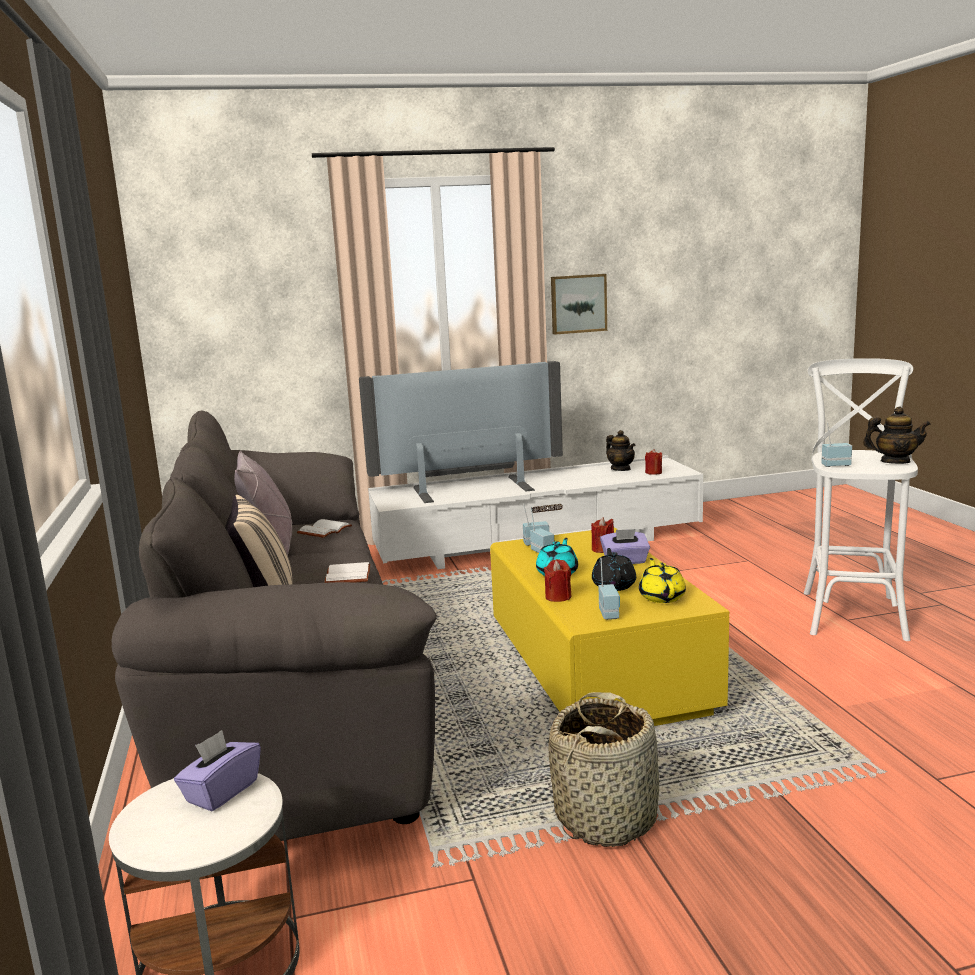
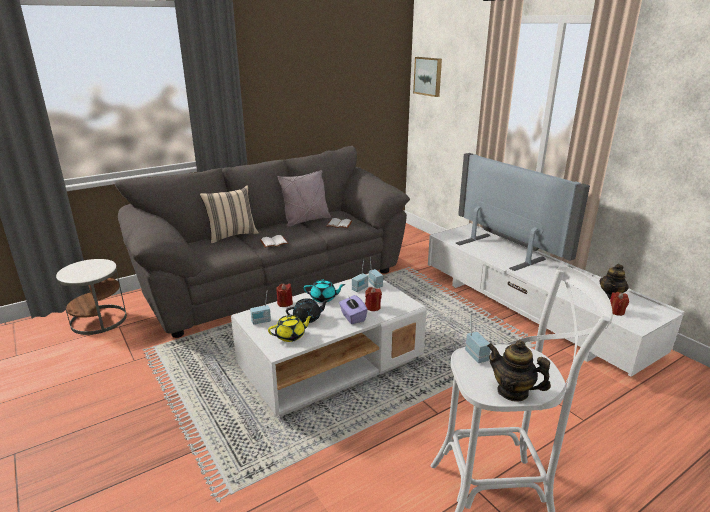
camera: 70 degrees right, 10 degrees up
(221, 791) = (97, 269): purple tissue box -> none
(578, 303) = (654, 142): picture -> picture (428, 76)
(597, 670) = (331, 365): yellow coffee table -> white coffee table
(606, 817) = (174, 389): basket -> none
(894, 462) = (513, 391): teapot -> teapot turned 135 degrees clockwise

